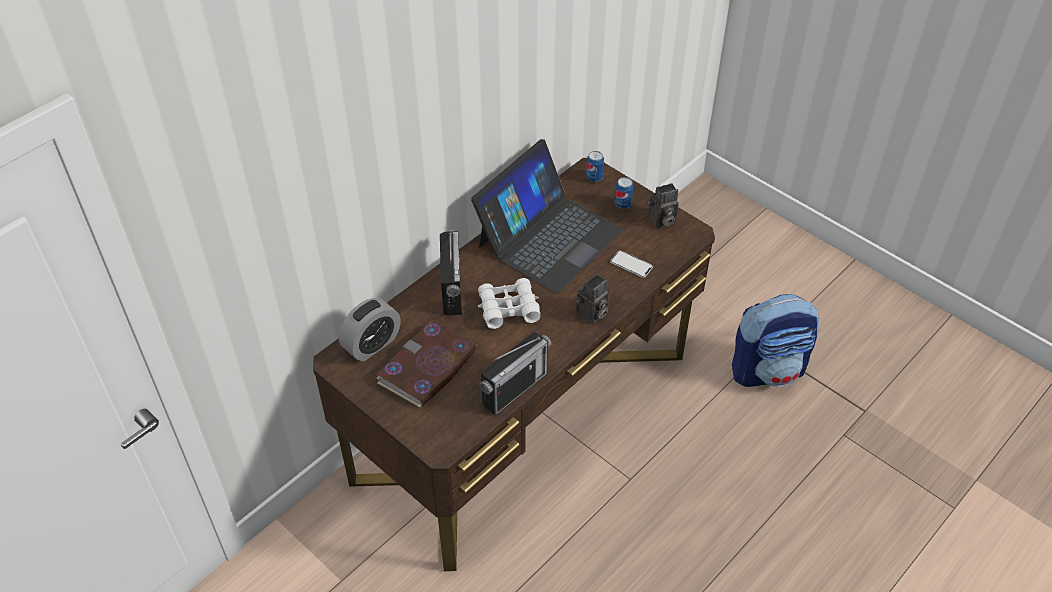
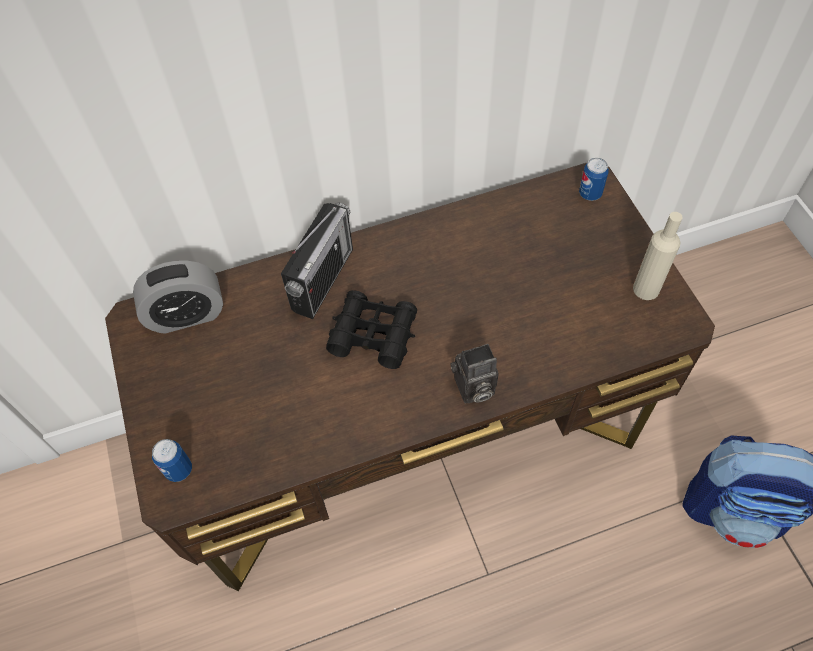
camera: 30 degrees right, 10 degrees up
(428, 367) = (229, 374): book -> none
(508, 308) = (373, 335): white binoculars -> black binoculars
(515, 389) = (311, 455): radio -> none
(549, 237) = (483, 255): laptop -> none
(623, 204) = (607, 245): can -> can (179, 470)
(631, 265) = (569, 337): phone -> none
(661, 221) = (646, 289): camera -> beige bottle

